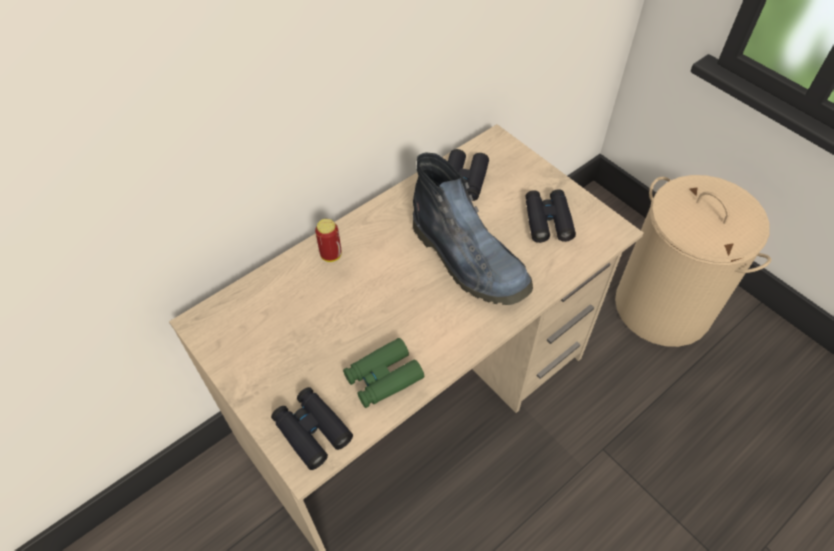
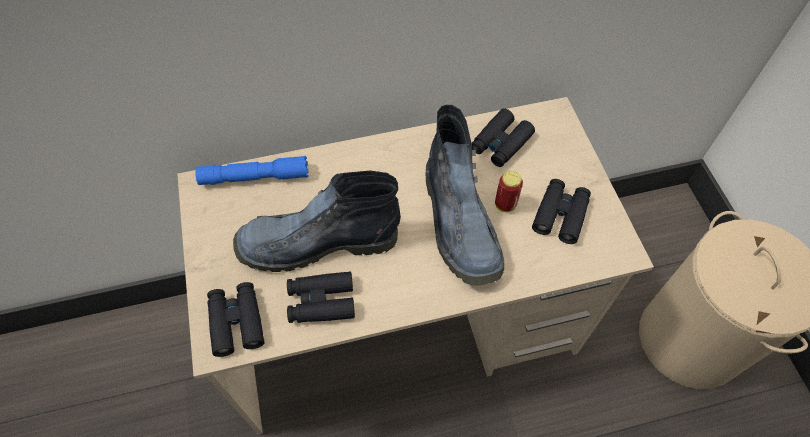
camera: 25 degrees right, 5 degrees up
(252, 294) = (254, 177): none -> blue flashlight
(331, 255) = (339, 168): can -> can (505, 205)
(348, 329) = (316, 243): none -> boot
(383, 377) = (321, 301): green binoculars -> black binoculars

